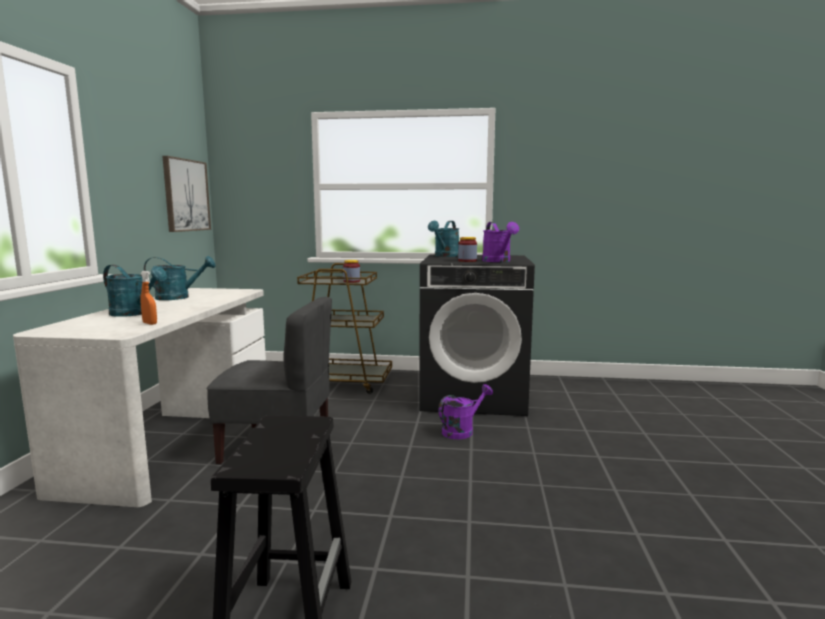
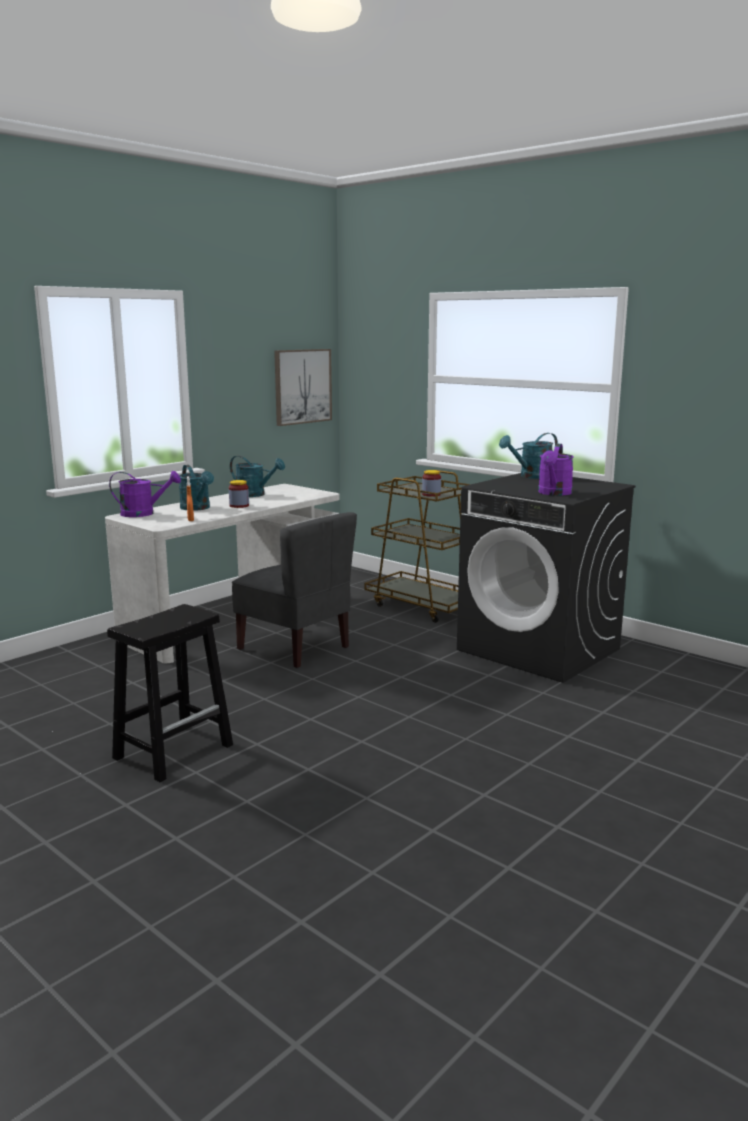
camera: 35 degrees right, 5 degrees up
(462, 431) = (469, 677): purple watering can -> purple watering can (144, 513)
(467, 261) = (522, 488): jar -> jar (239, 505)

